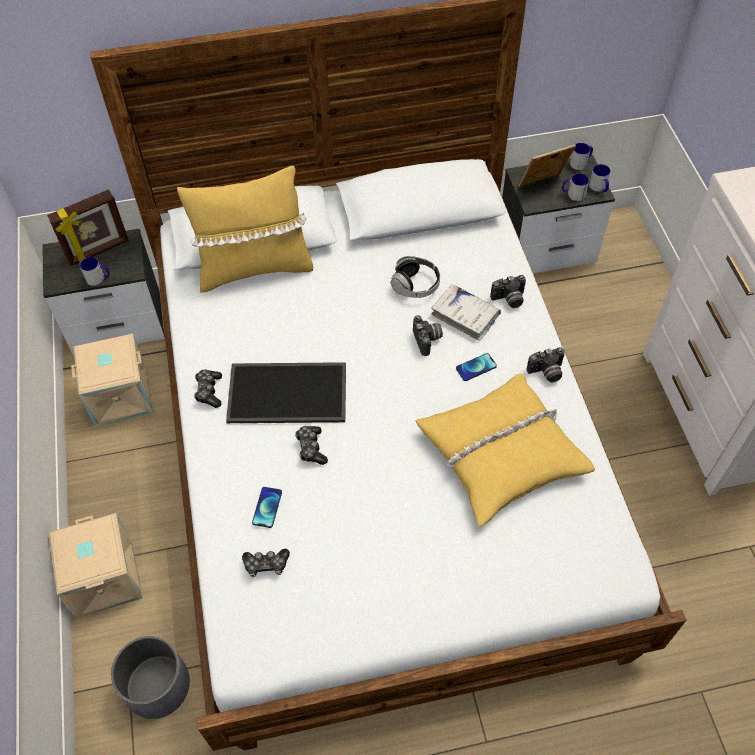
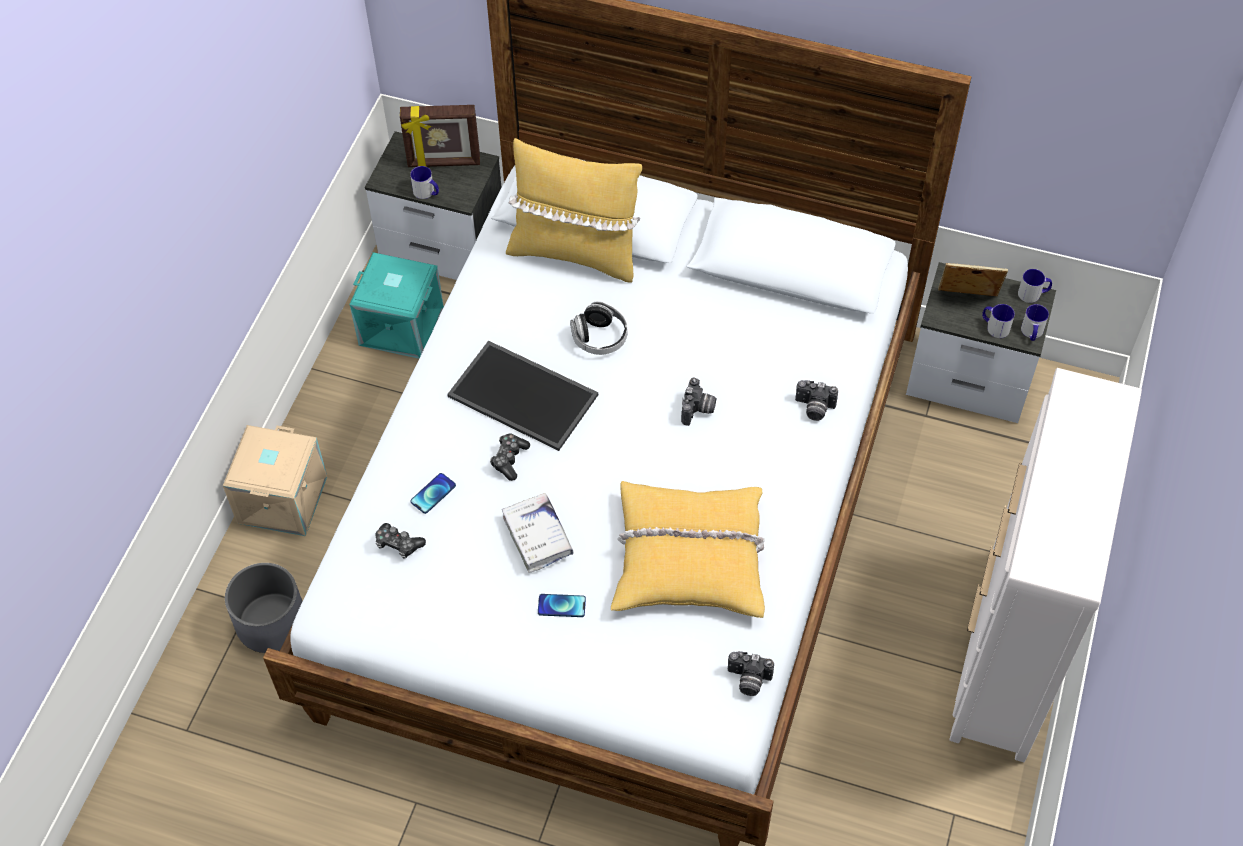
camera: 30 degrees right, 0 degrees up
(121, 394) = (402, 325): beige storage box -> turquoise storage box
(209, 391) = (451, 358): game controller -> none
(415, 285) = (726, 347): headphones -> headphones (599, 338)
(465, 316) = (755, 403): white book -> white book (537, 537)
(476, 367) = (727, 461): phone -> phone (561, 606)
(546, 373) = (795, 502): camera -> camera (748, 680)

